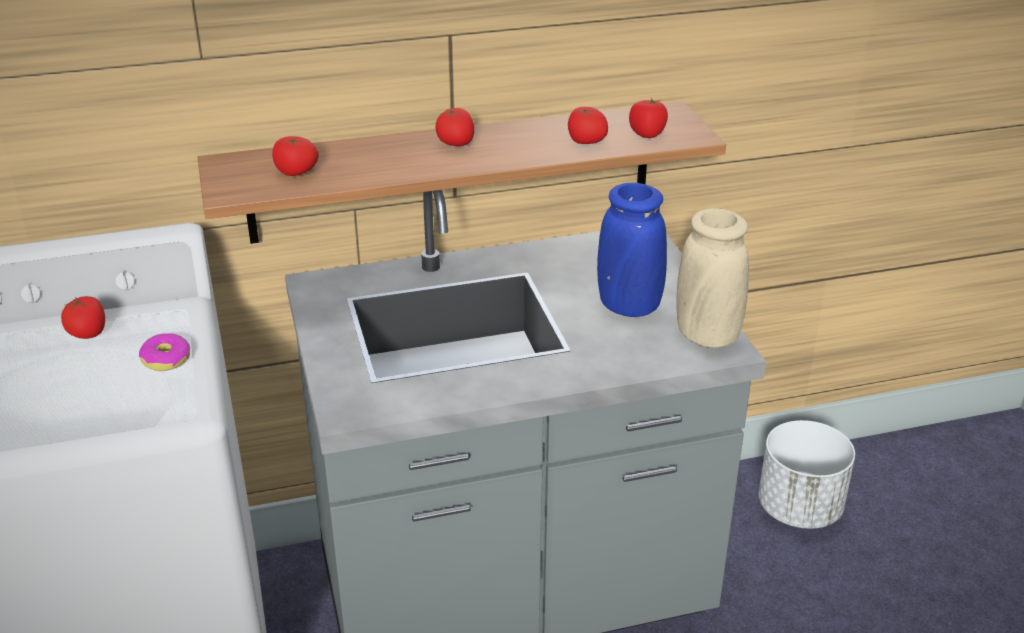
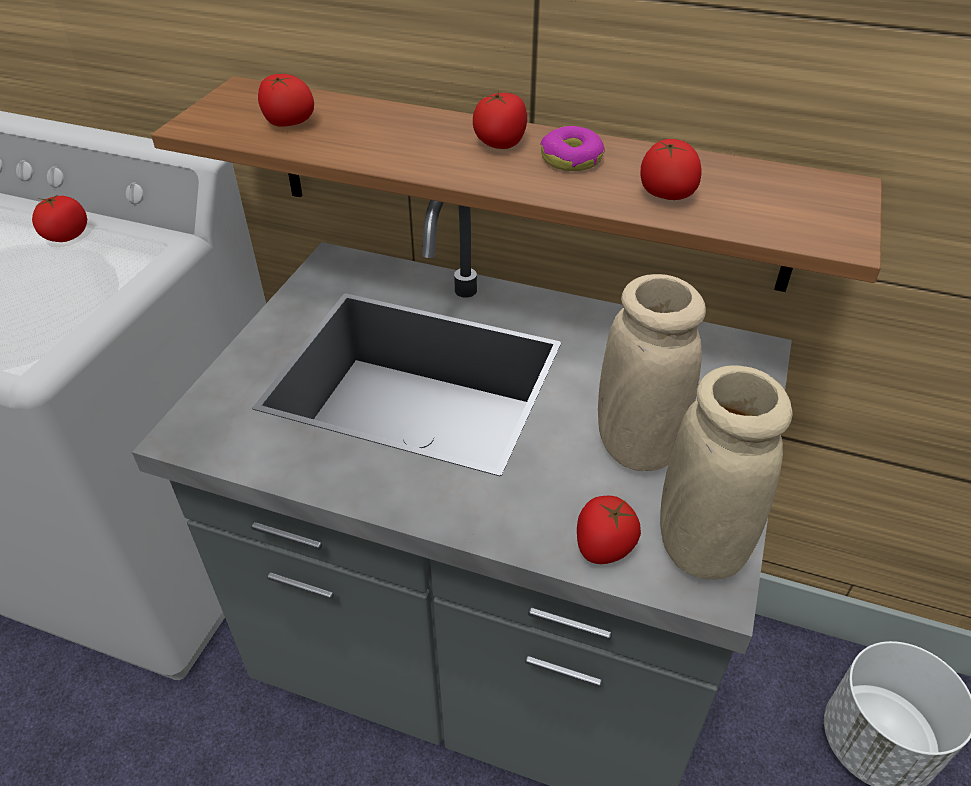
camera: 35 degrees right, 10 degrees up
(166, 359) = (84, 292): donut -> donut (571, 159)
(628, 306) = (636, 445): blue vase -> beige vase
(647, 134) = (769, 211): tomato -> tomato (603, 547)

